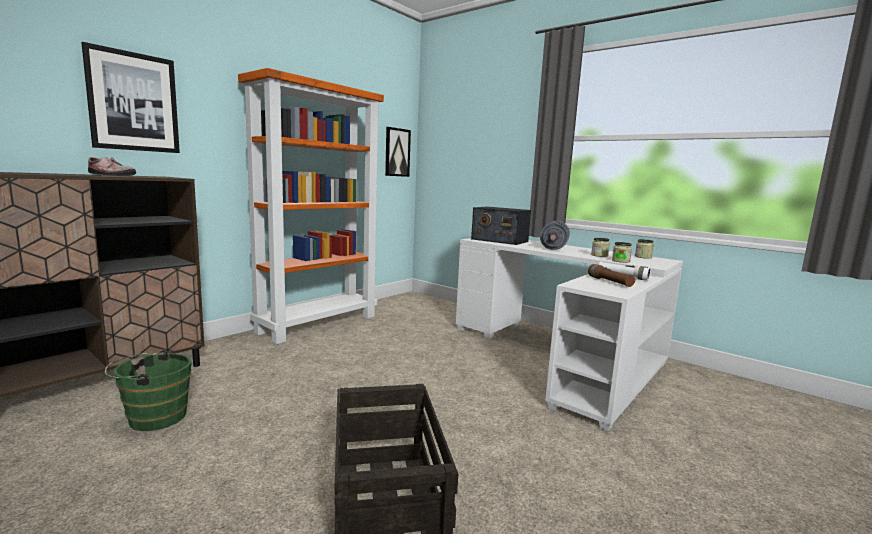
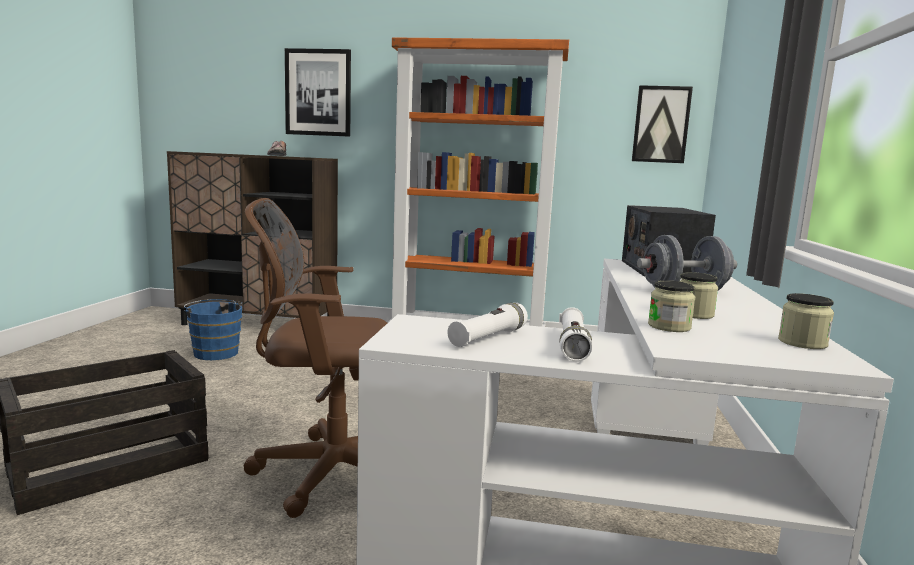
camera: 60 degrees right, 0 degrees up
(153, 417) = (215, 352): green bucket -> blue bucket
(475, 413) = (328, 472): none -> brown office chair
(609, 282) = (488, 338): brown flashlight -> white flashlight

